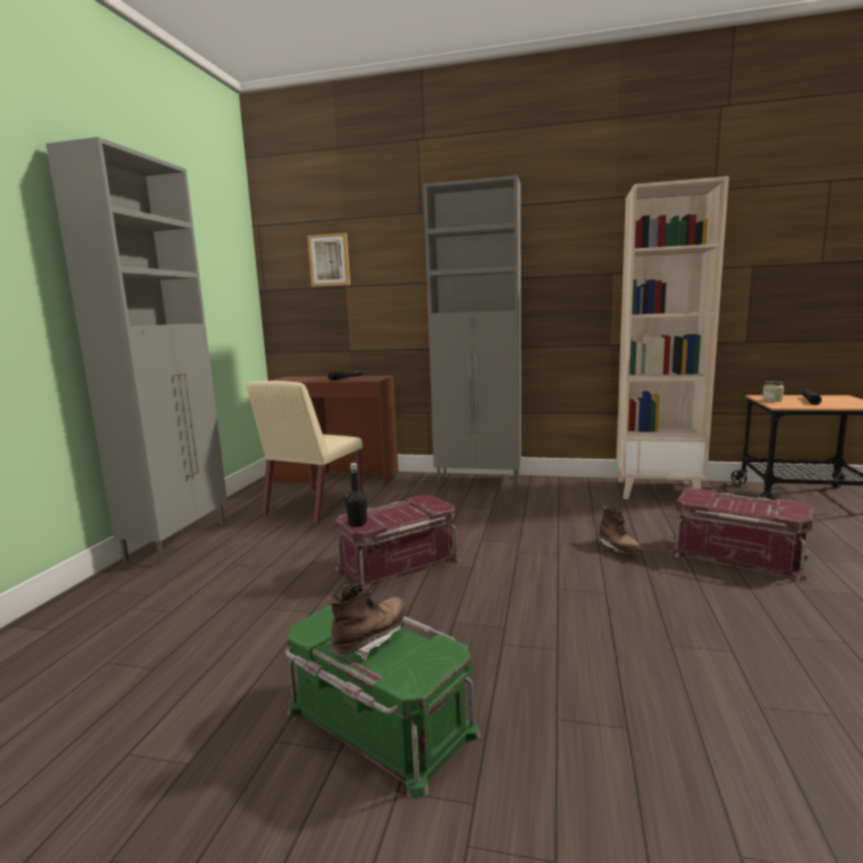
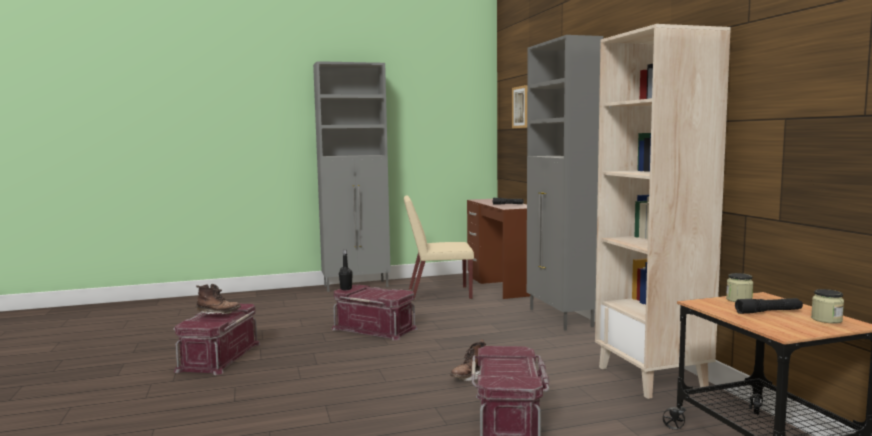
camera: 60 degrees right, 5 degrees down
(378, 721) = (218, 356): green storage box -> red storage box
(831, 397) = (826, 319): none -> jar

